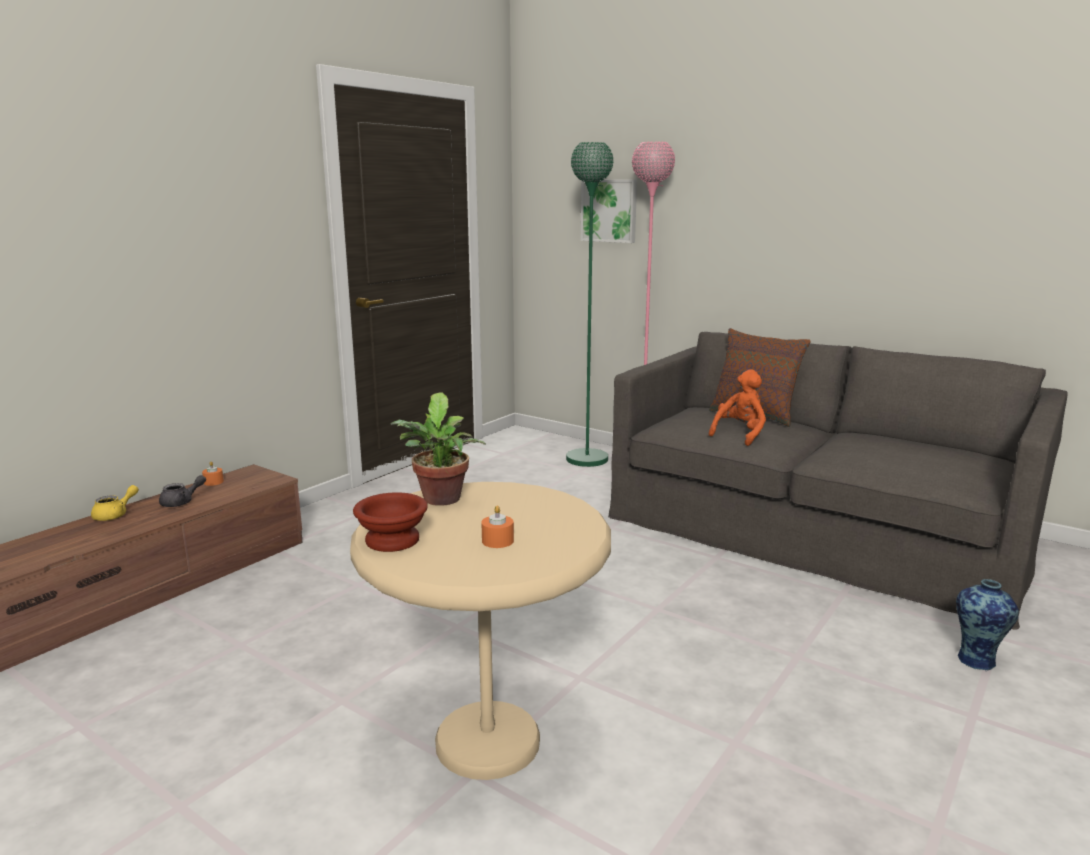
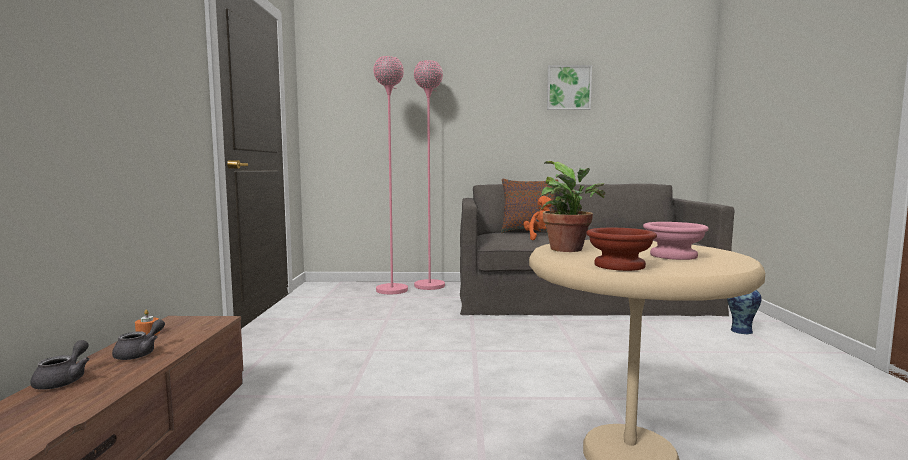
camera: 35 degrees left, 10 degrees down
(115, 515) = (64, 380): yellow teapot -> grey teapot
(497, 541) = (675, 256): orange candle -> pink bowl
(587, 459) = (392, 290): green floor lamp -> pink floor lamp
(609, 210) = (386, 111): picture -> picture (568, 88)

